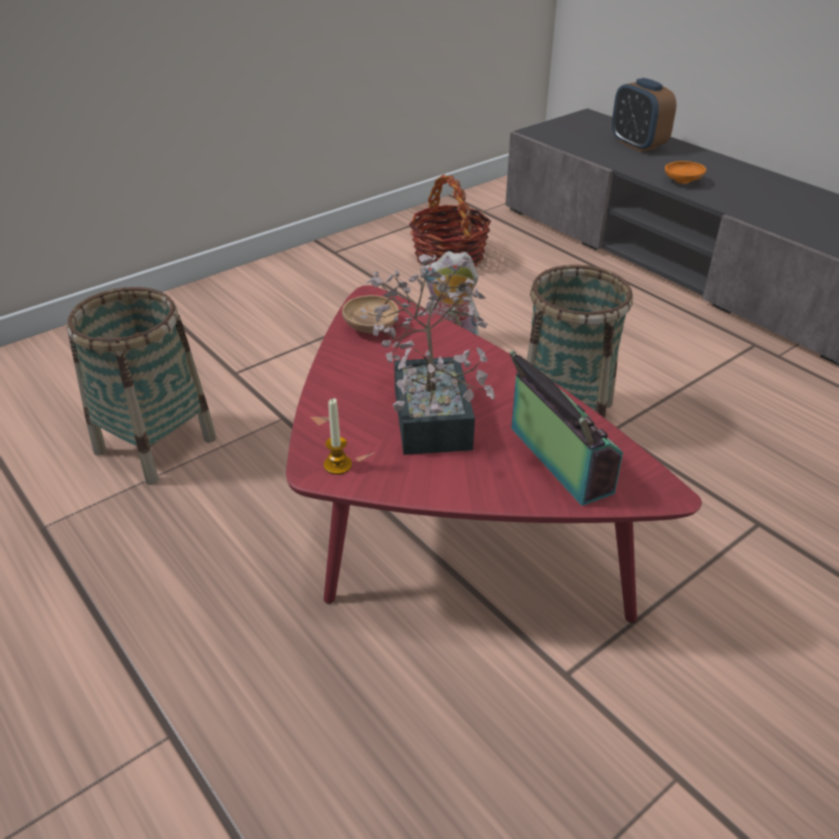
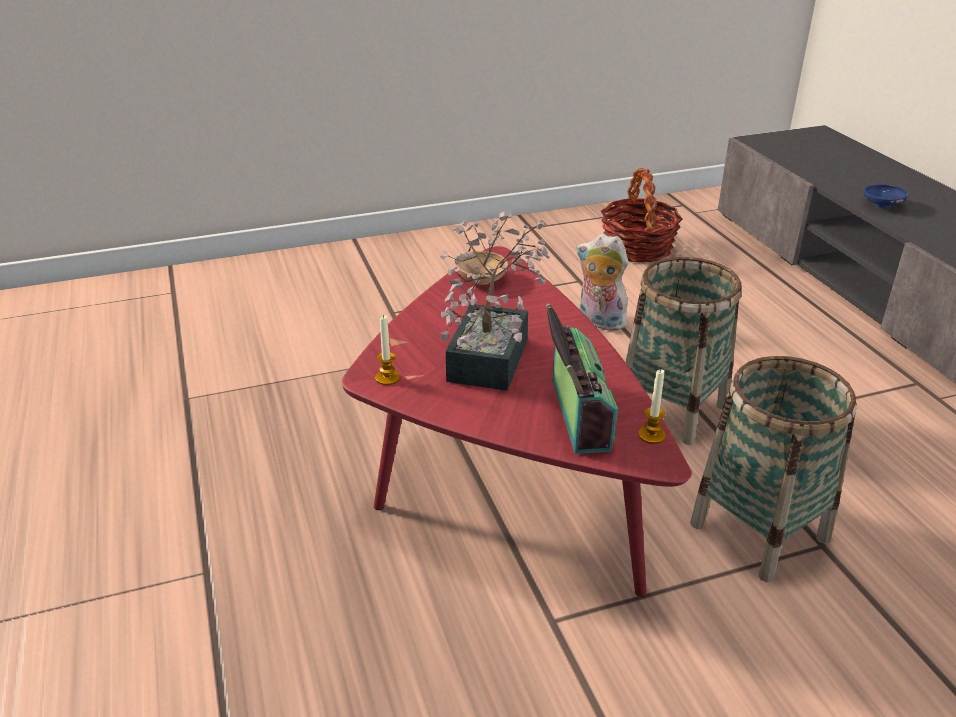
camera: 20 degrees right, 5 degrees down
(155, 445) = (300, 356): basket -> basket (759, 531)
(637, 145) = (856, 165): alarm clock -> none
(641, 466) = (651, 435): none -> candle
(682, 182) = (882, 205): orange bowl -> blue bowl

